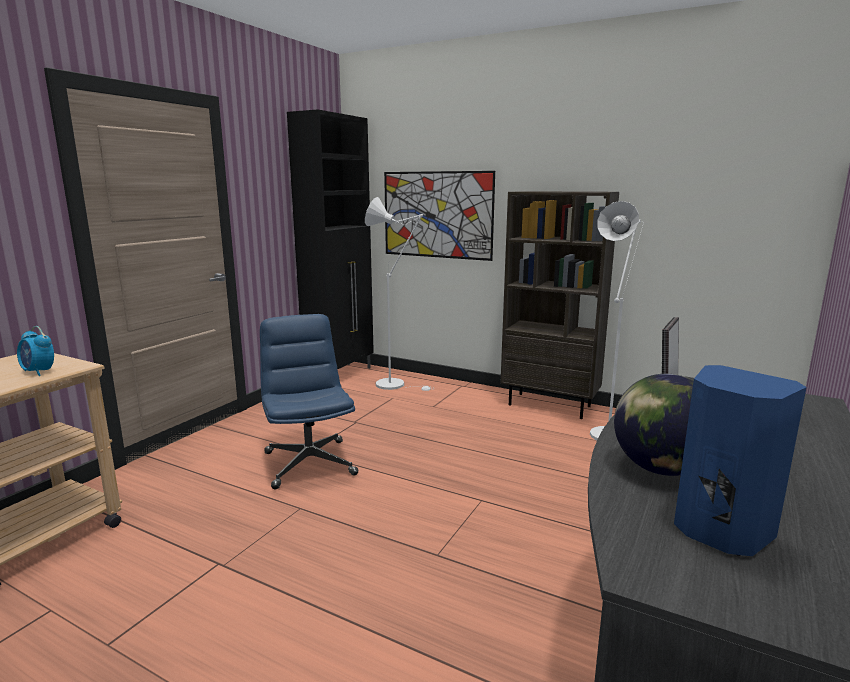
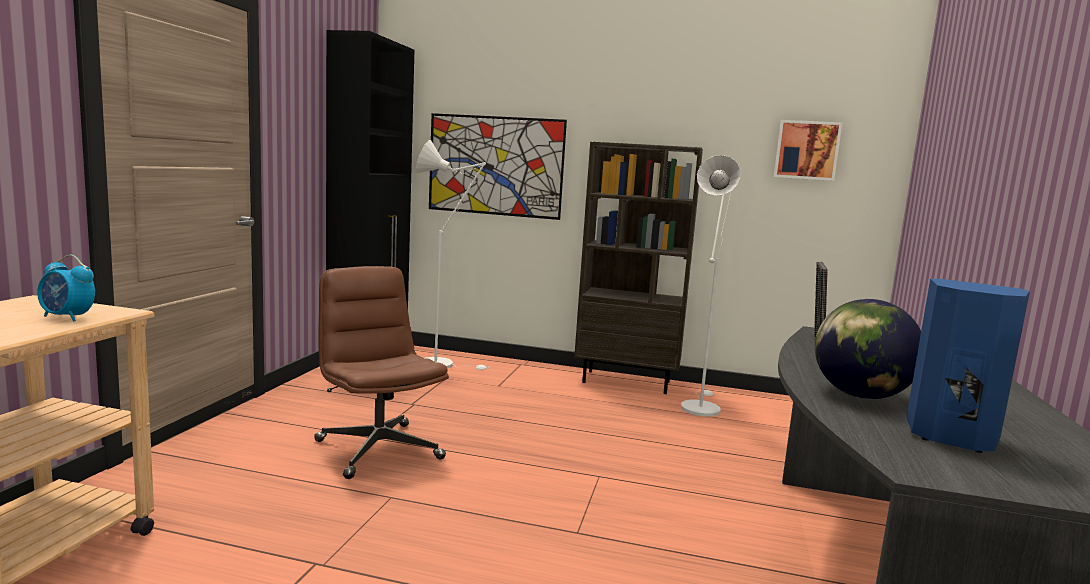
camera: 15 degrees left, 5 degrees down
(309, 463) = (377, 449): blue office chair -> brown office chair
(725, 187) = (806, 150): none -> picture

